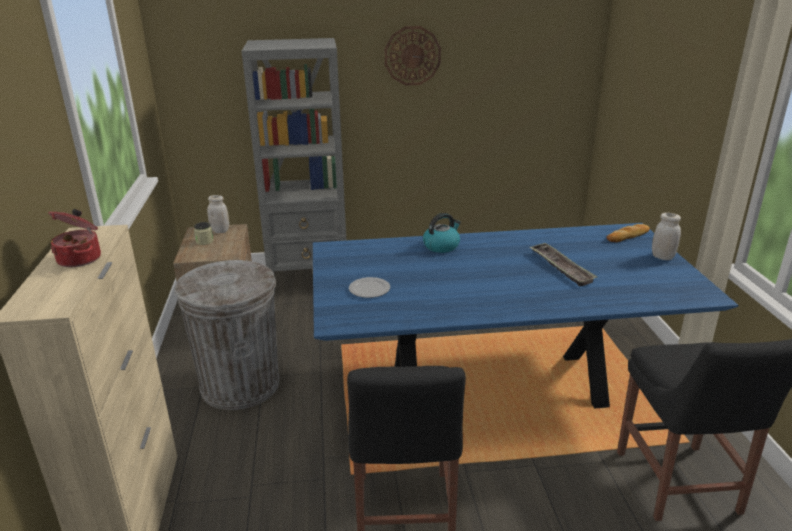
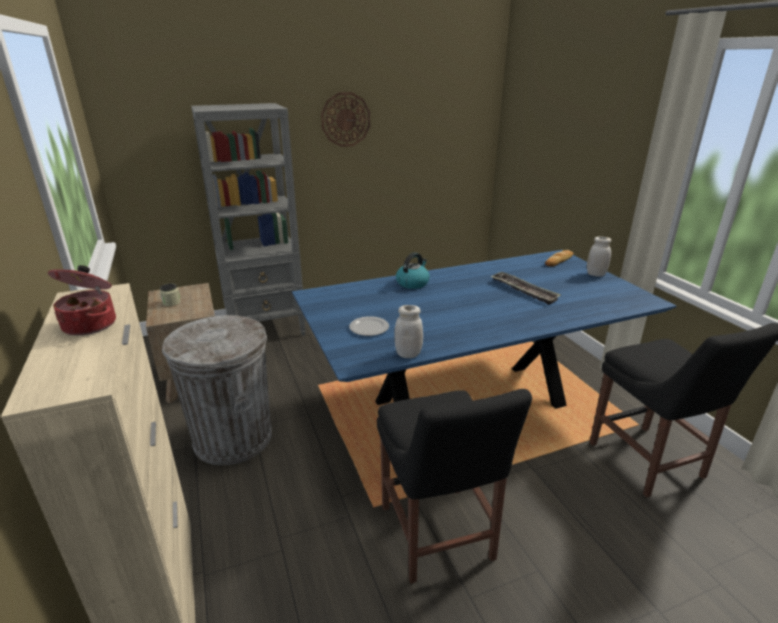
camera: 15 degrees left, 0 degrees up
(220, 231) = (184, 291): white jar -> white jar (408, 354)

